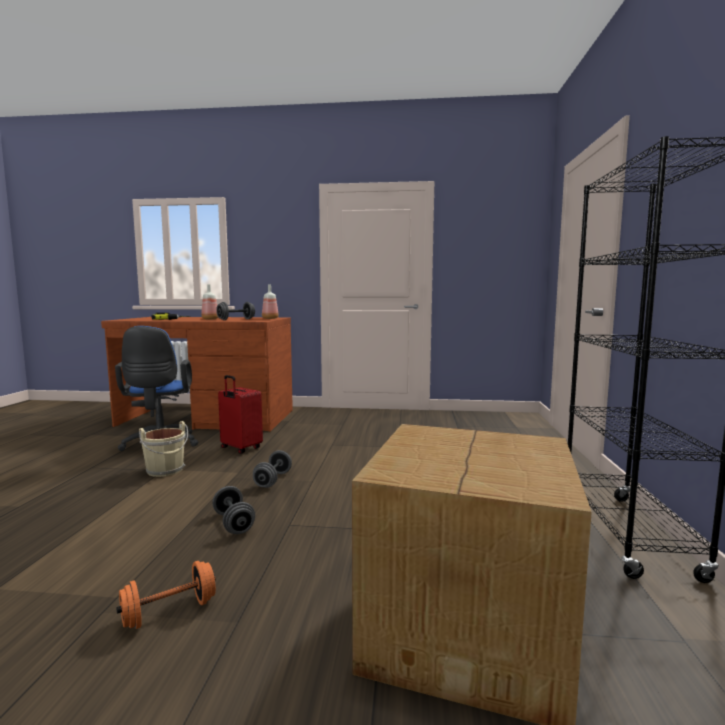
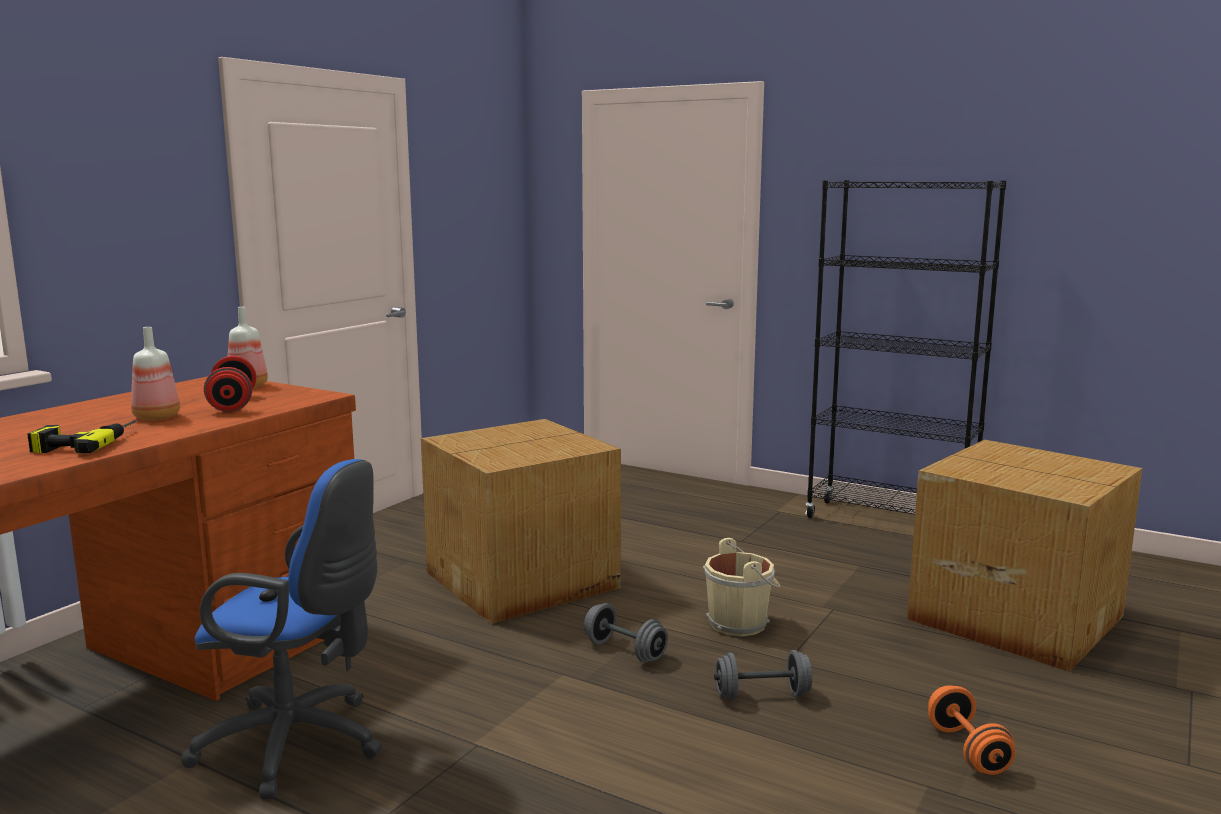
camera: 65 degrees left, 5 degrees up
(166, 470) = (483, 741): beige bucket -> beige bucket (740, 623)
(236, 319) = (233, 404): grey dumbbell -> red dumbbell
(240, 448) = (435, 660): red suitcase -> none
(343, 445) = (525, 580): none -> cardboard box

